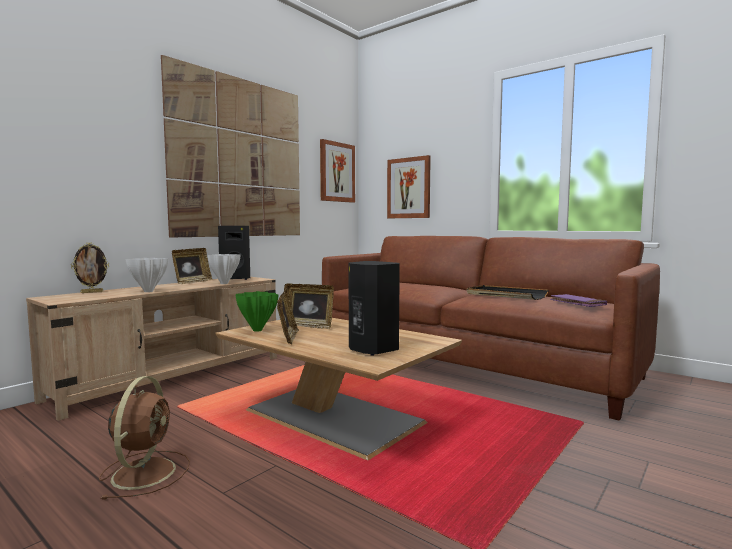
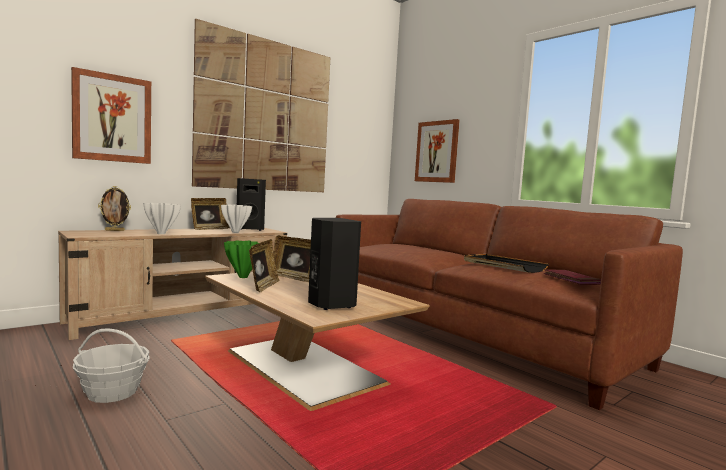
camera: 10 degrees right, 0 degrees up
(145, 472) = (112, 392): brown fan -> basket
(337, 172) = (368, 133): picture -> picture (112, 118)
(577, 303) = (572, 280): purple book -> red book

